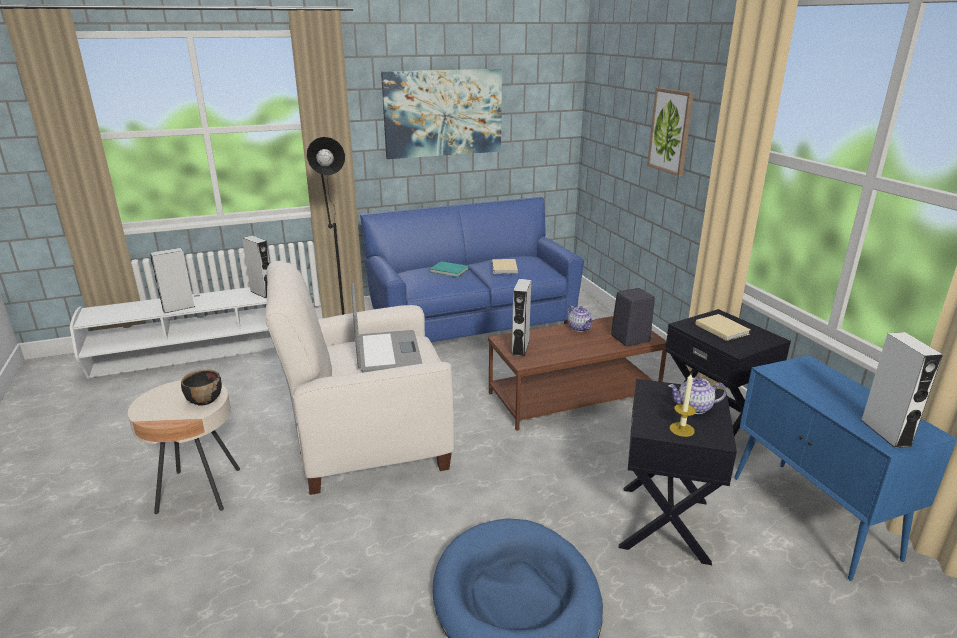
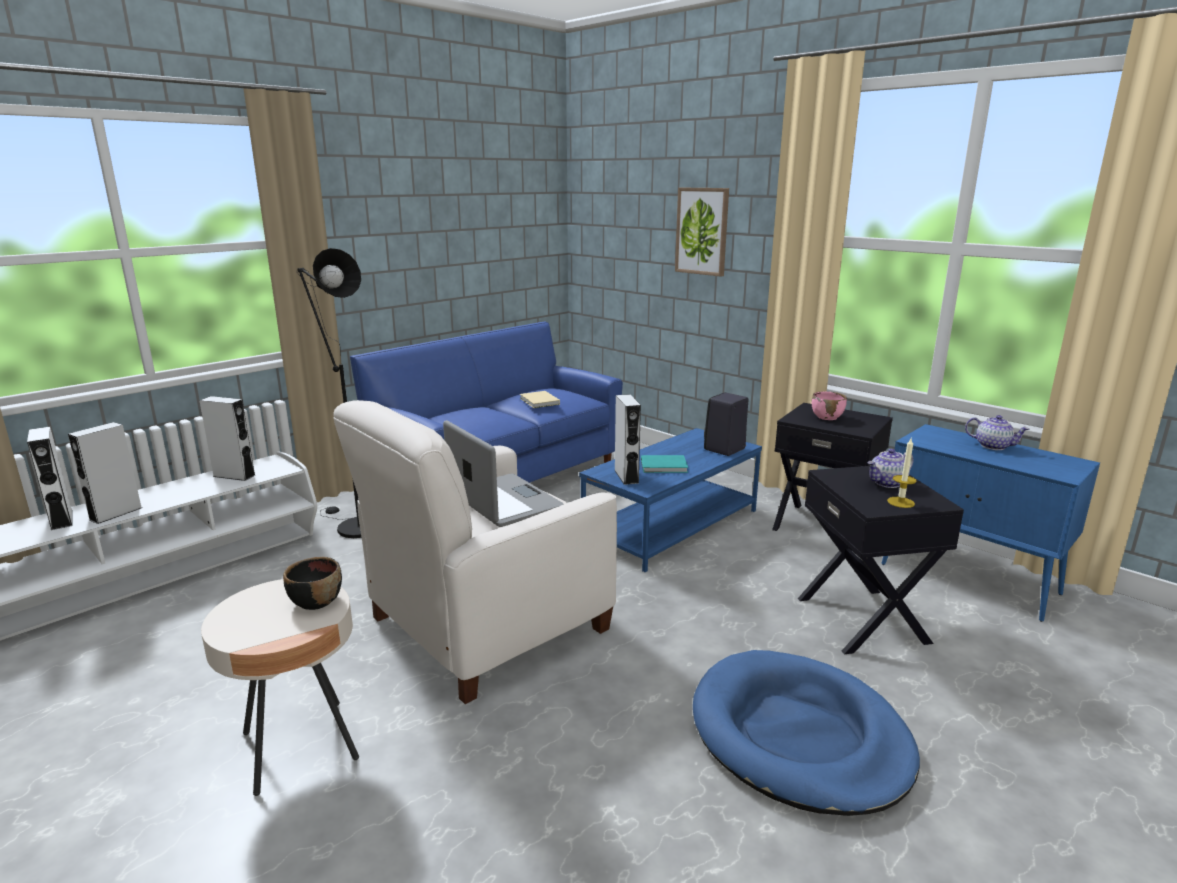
camera: 25 degrees left, 5 degrees down
(443, 113) = (429, 227): picture -> none
(449, 271) = (480, 412): turquoise book -> turquoise book (665, 466)
(573, 395) = (672, 525): brown coffee table -> blue coffee table
(580, 328) = (666, 448): teapot -> teapot (993, 446)
(721, 328) = (827, 417): beige book -> pink bowl
(885, 432) = (1052, 468): white speaker -> white speaker (61, 519)

